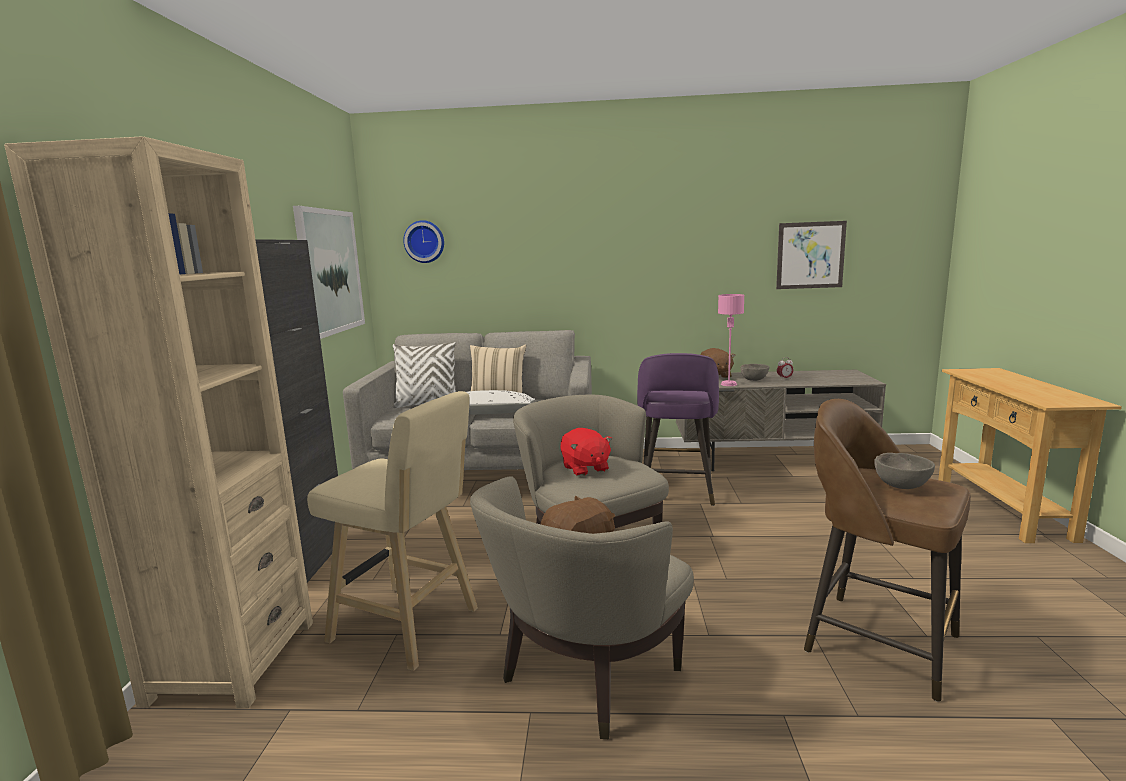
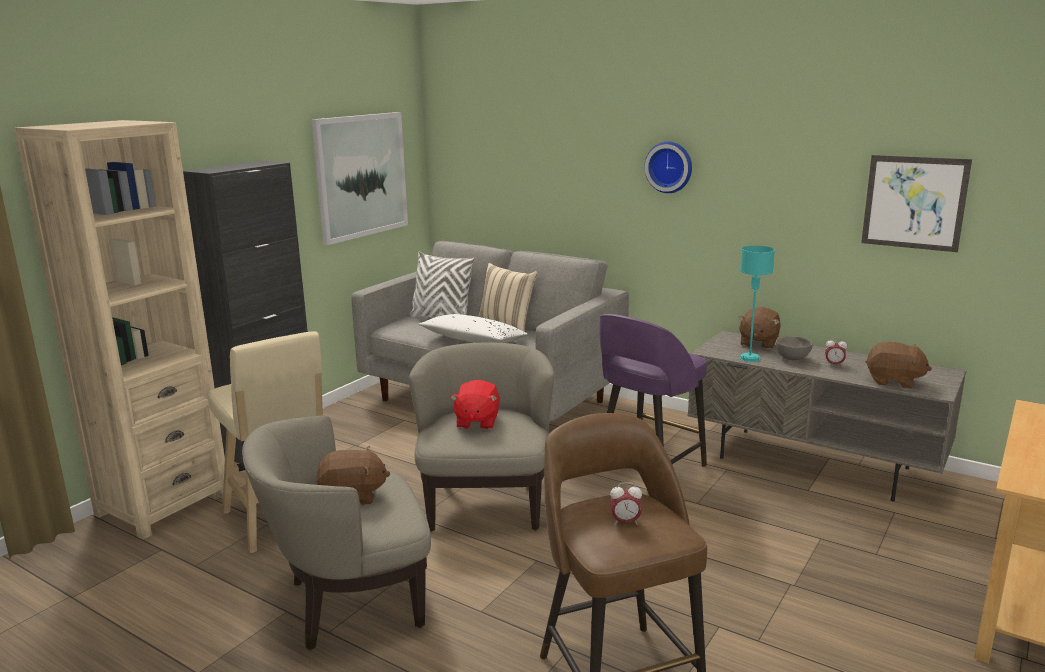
camera: 30 degrees right, 5 degrees up
(424, 241) = (475, 143): wall clock -> wall clock (669, 167)
(728, 384) = (750, 358): pink table lamp -> turquoise table lamp
(835, 380) = (894, 381): none -> brown plush toy
(901, 486) = (625, 522): grey bowl -> alarm clock

